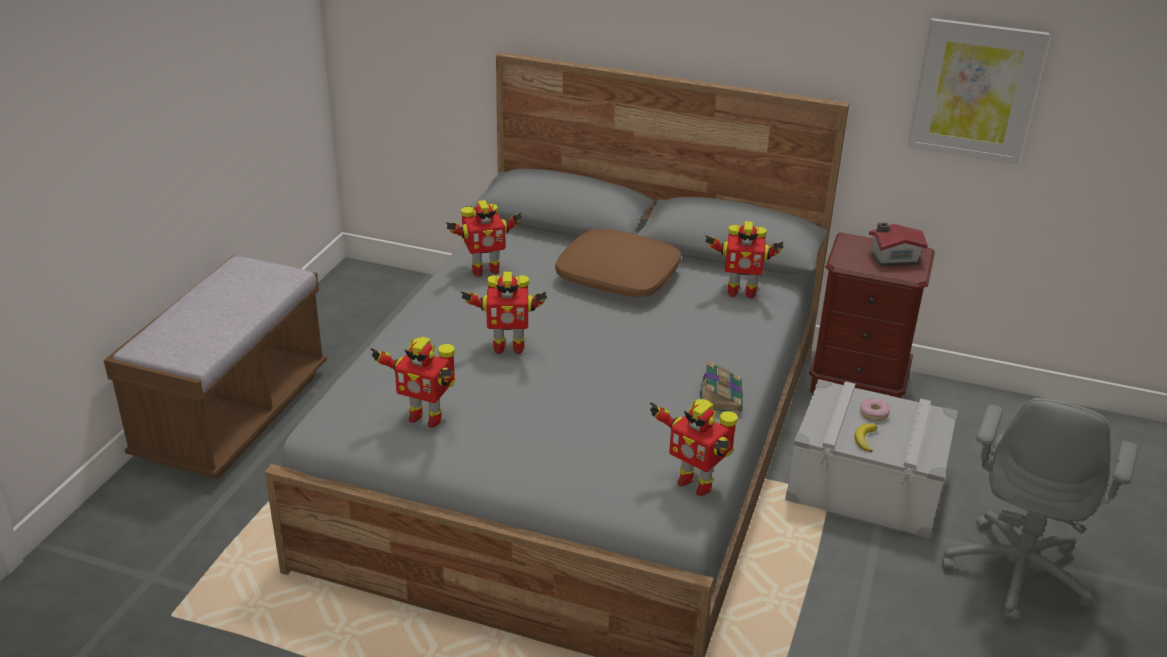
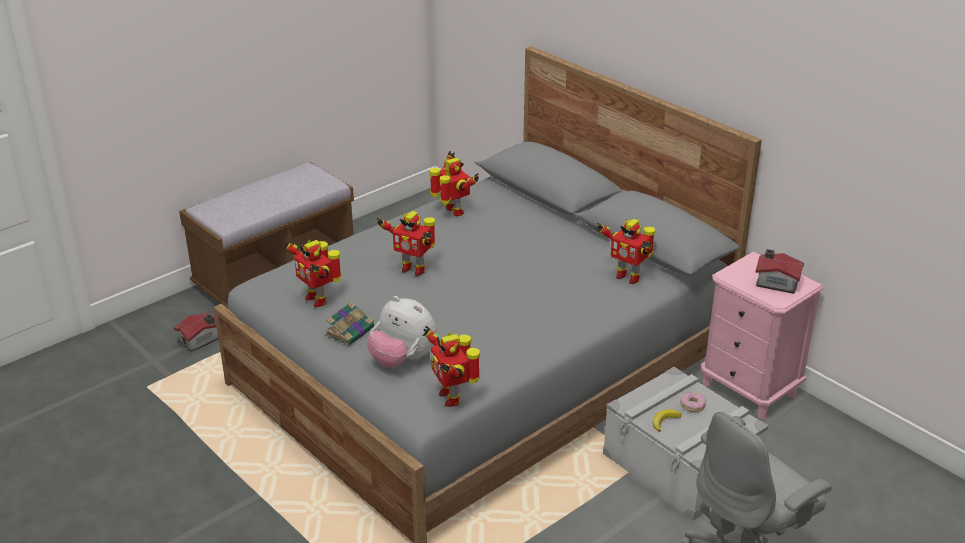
camera: 30 degrees right, 0 degrees up
(198, 528) = (201, 340): none -> toy house
(484, 270) = (453, 212): toy robot -> toy robot turned 135 degrees counterclockwise
(597, 458) = (403, 360): none -> plush toy
(618, 276) = (546, 241): brown pillow -> none
(720, 396) = (531, 346): book -> book (350, 331)
(858, 385) = (749, 389): brown nightstand -> pink nightstand
(975, 91) = (859, 151): picture -> none

